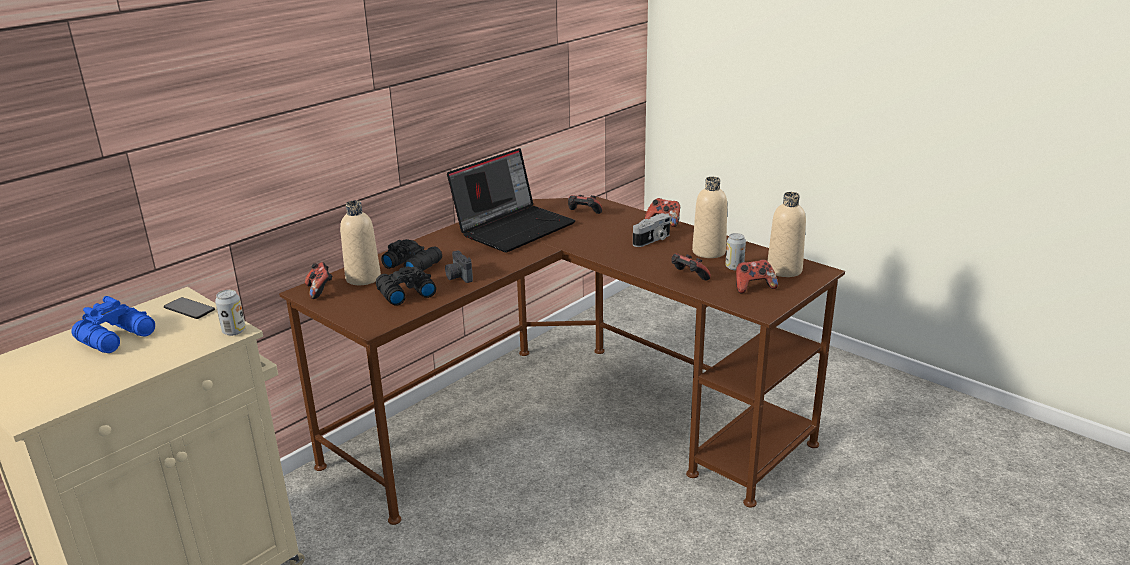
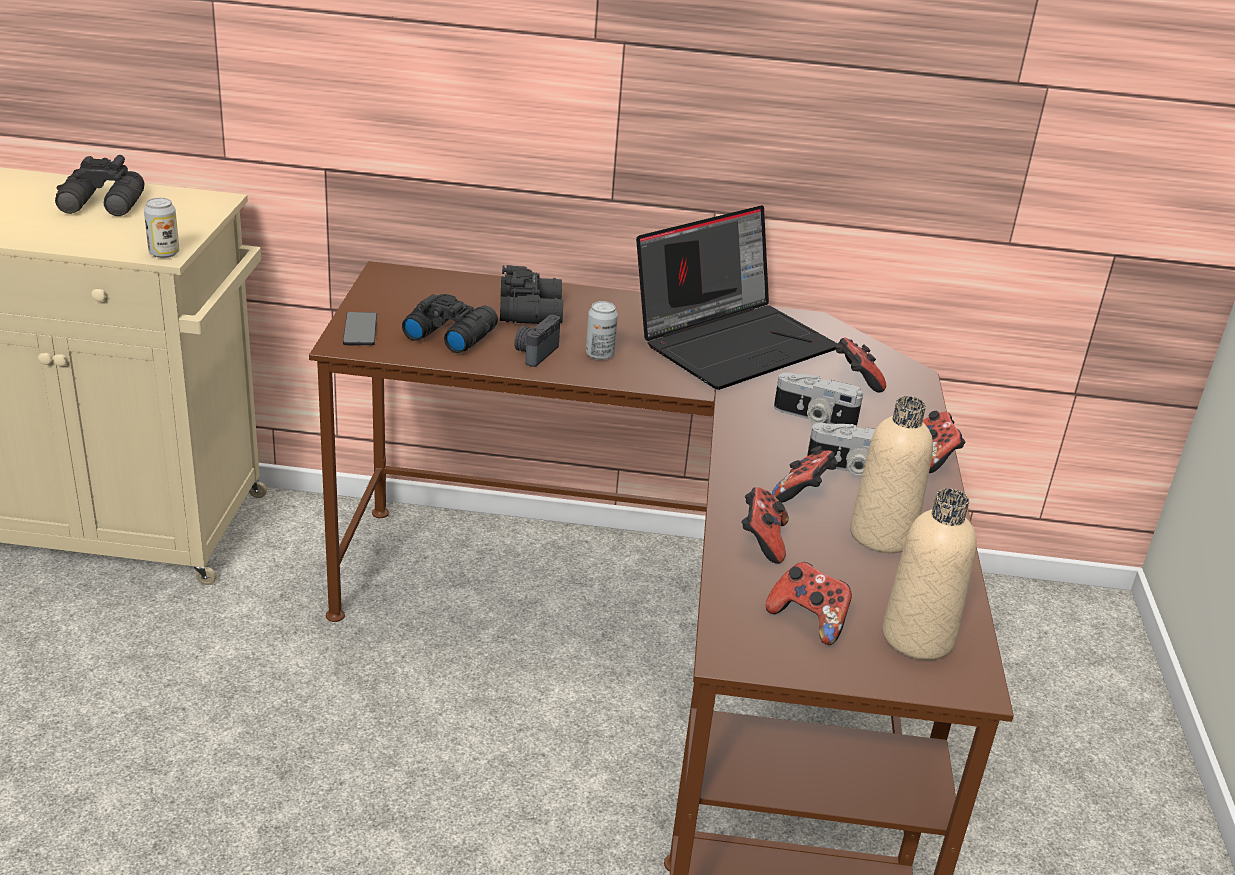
camera: 50 degrees right, 5 degrees up
(118, 337) = (103, 205): blue binoculars -> black binoculars
(189, 309) = (194, 214): phone -> phone (360, 330)
(320, 290) = (398, 281): game controller -> game controller (803, 494)
(363, 278) = (458, 294): beige bottle -> none
(514, 227) = (733, 342): laptop -> laptop turned 45 degrees counterclockwise
(603, 233) = (813, 417): none -> camera
(734, 267) = (859, 578): can -> can (599, 354)

